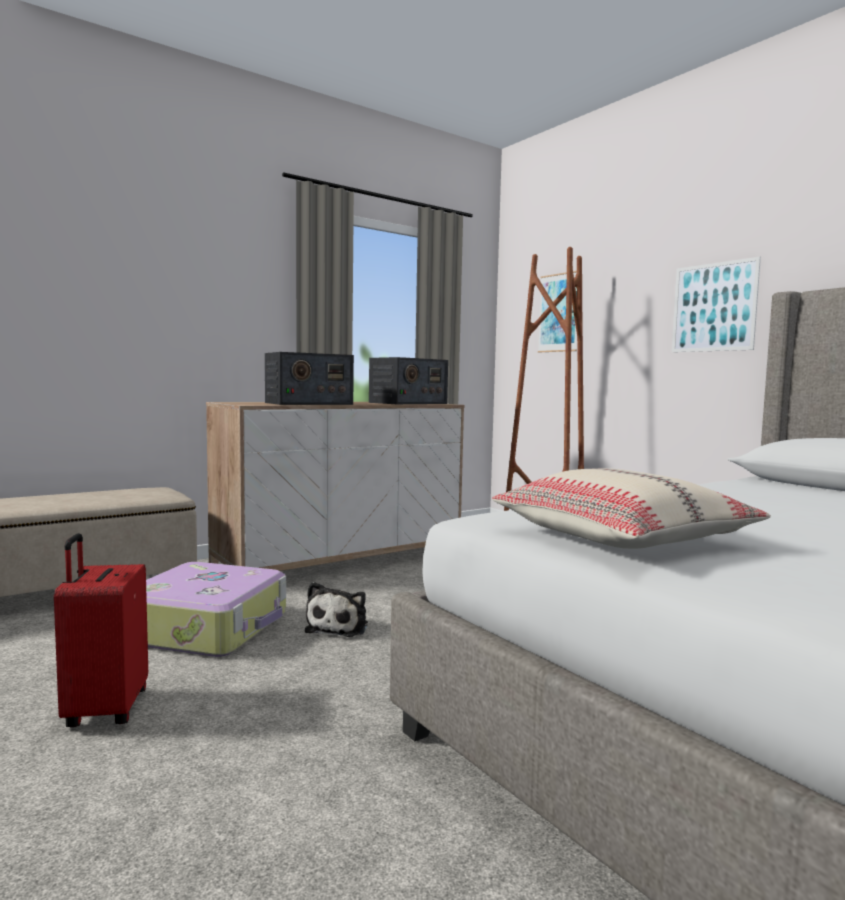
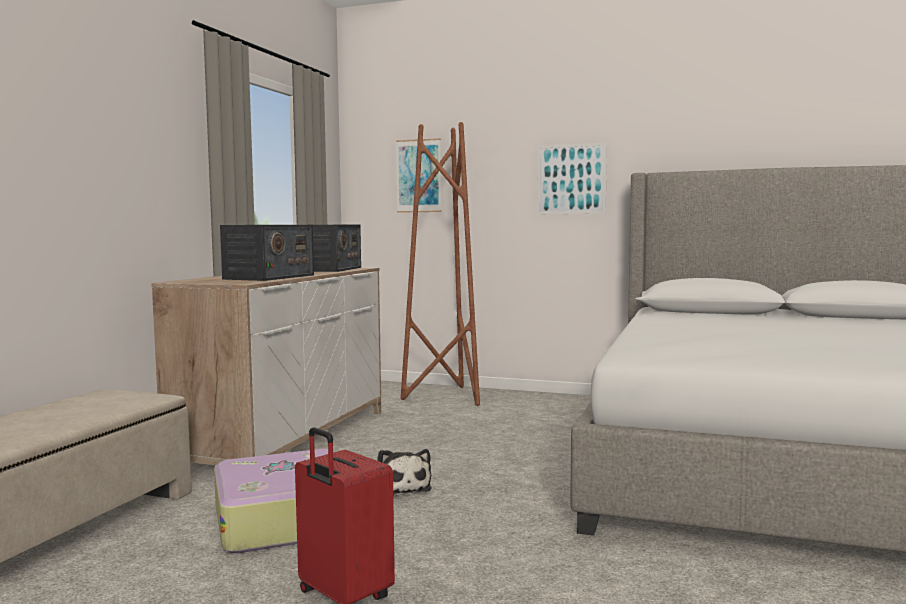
camera: 35 degrees left, 0 degrees up
(622, 536) = (729, 353): beige pillow -> none

